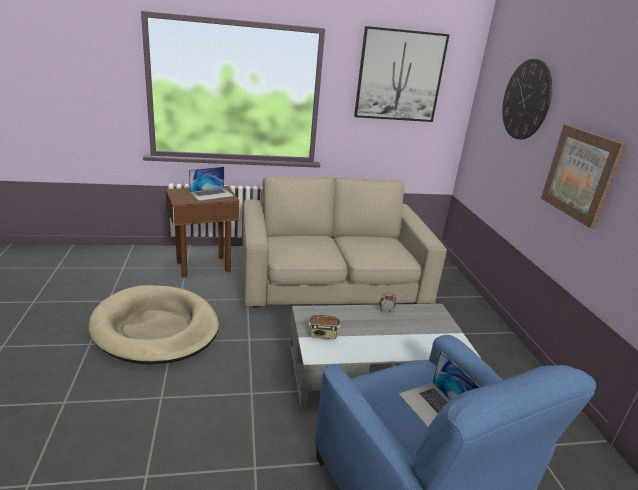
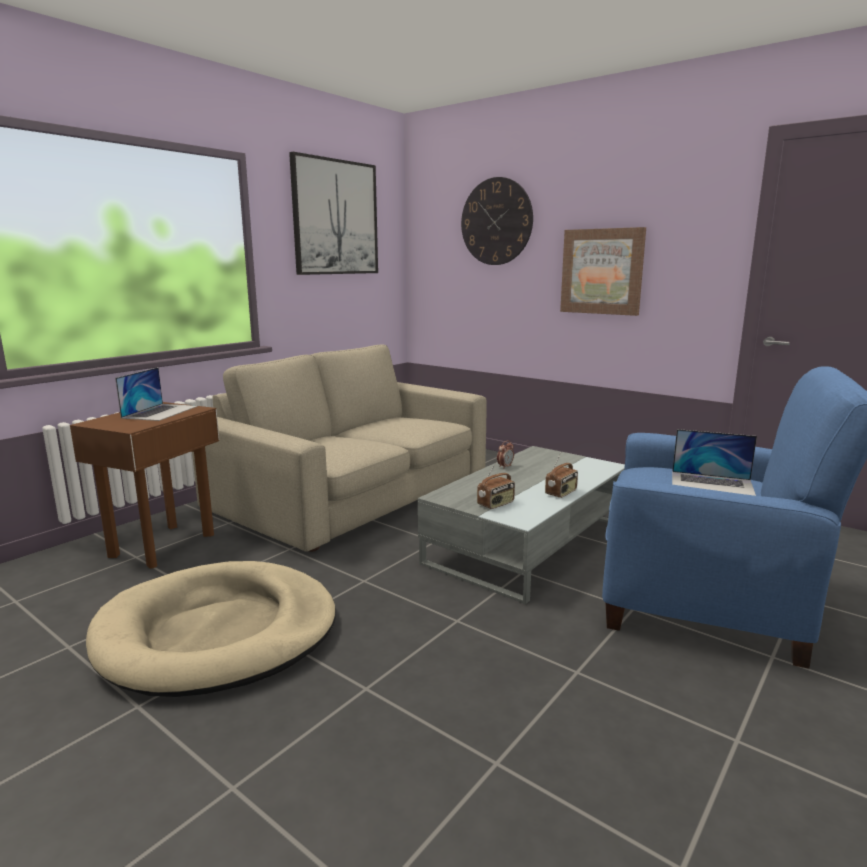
camera: 40 degrees left, 10 degrees down
(379, 351) = (561, 493): none -> radio

